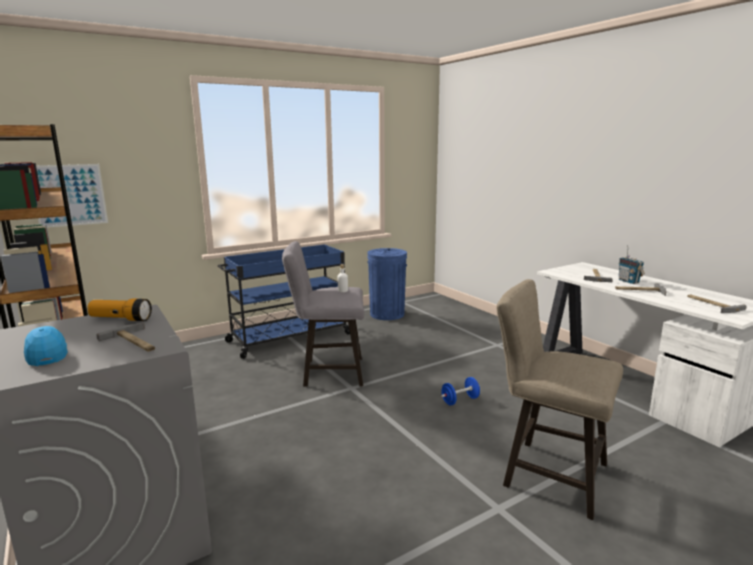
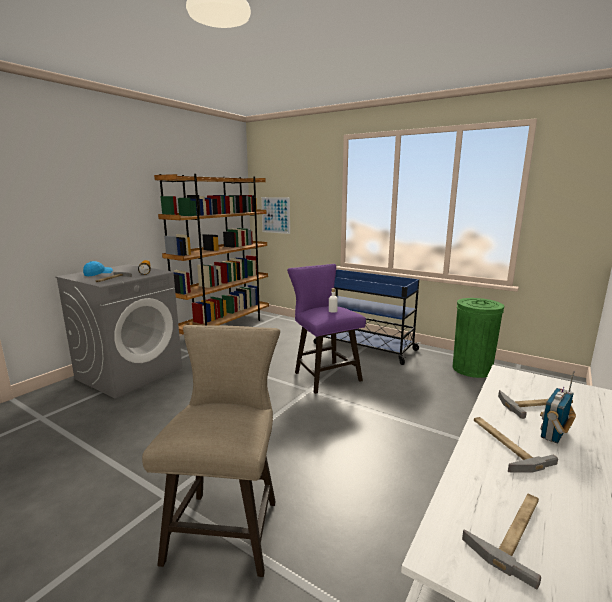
camera: 65 degrees right, 0 degrees up
(328, 372) = (324, 375): grey stool -> purple stool
(387, 314) = (472, 369): blue trash can -> green trash can
(460, 400) = (330, 446): blue dumbbell -> none

